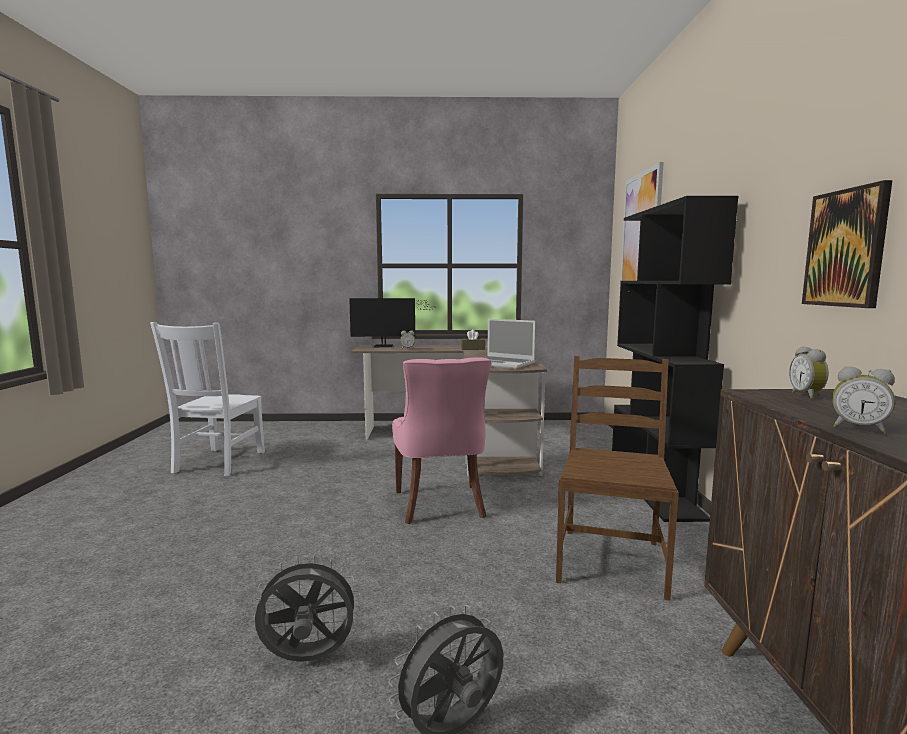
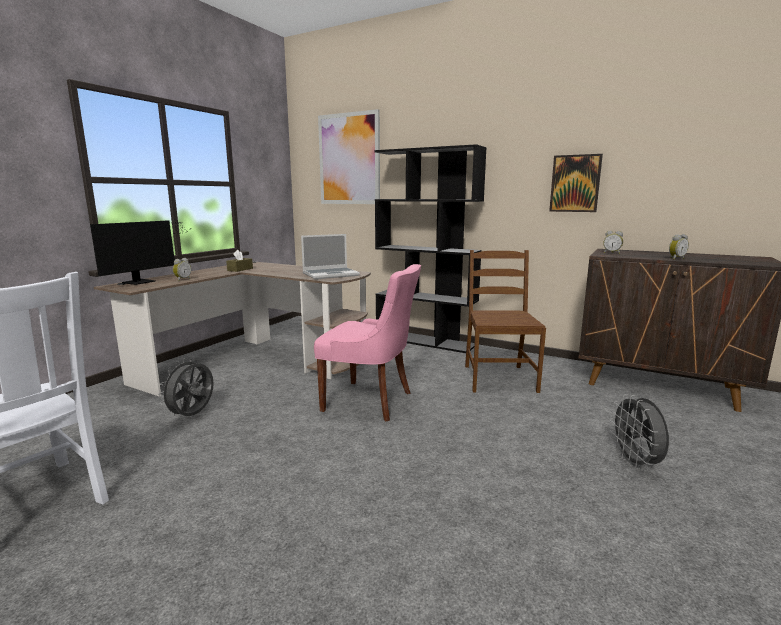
camera: 60 degrees left, 5 degrees up
(307, 660) = (558, 500): grey fan -> grey fan (193, 416)
(610, 560) = (498, 378): brown chair -> brown chair turned 45 degrees clockwise

